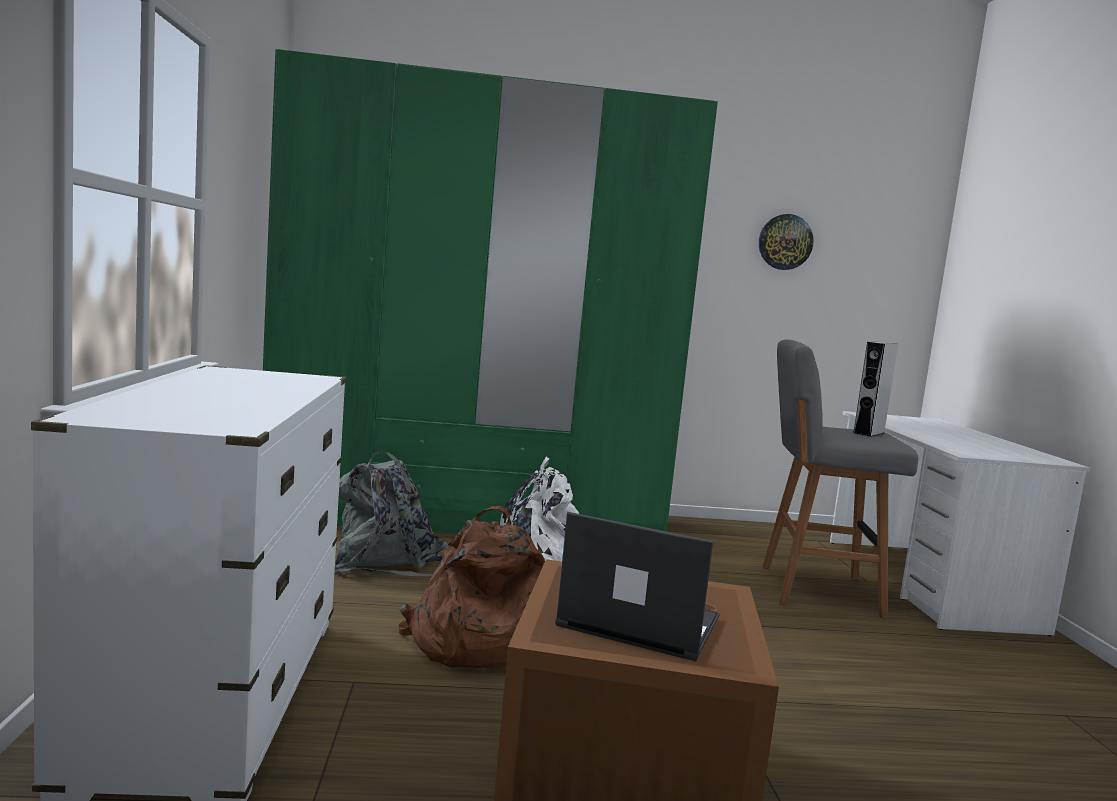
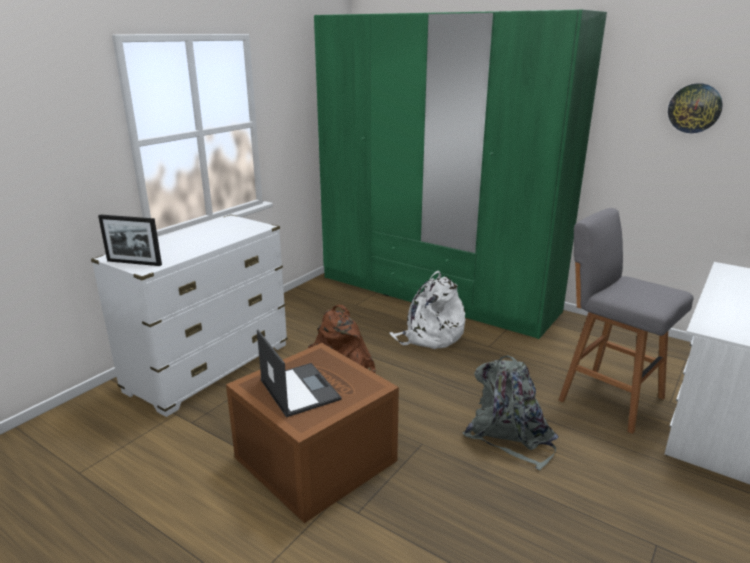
camera: 40 degrees right, 15 degrees up
(179, 422) = (134, 263): none -> picture frame
(387, 563) = (355, 315): grey backpack -> grey backpack (509, 435)
(868, 433) = (655, 292): grey speaker -> none

